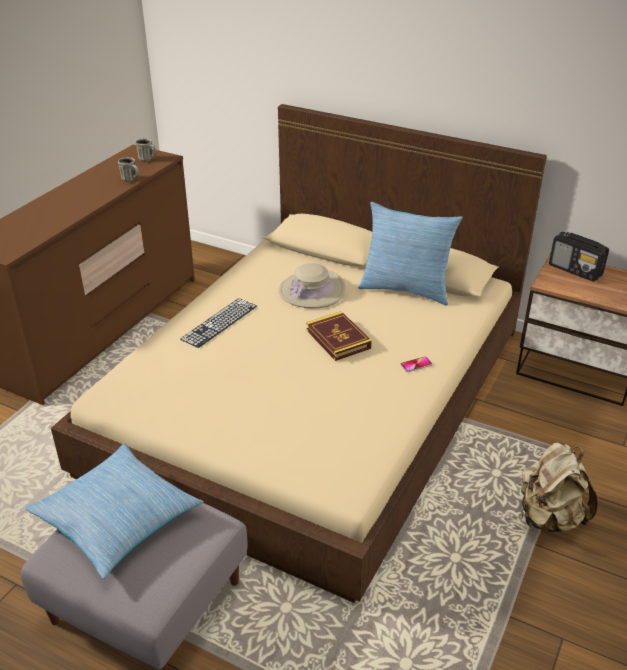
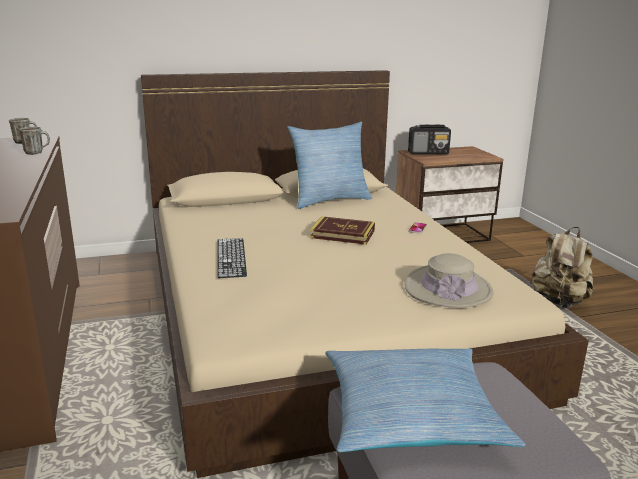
camera: 45 degrees left, 15 degrees down
(312, 290) = (266, 219): beige hat -> beige hat (448, 289)

